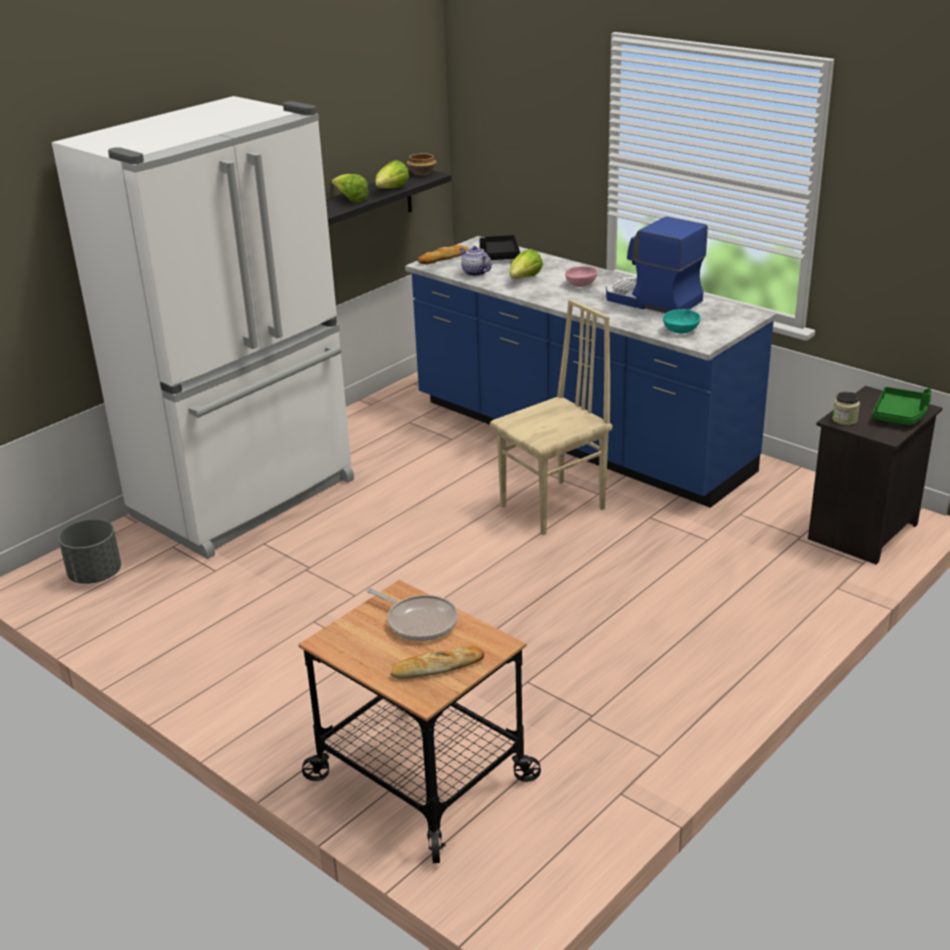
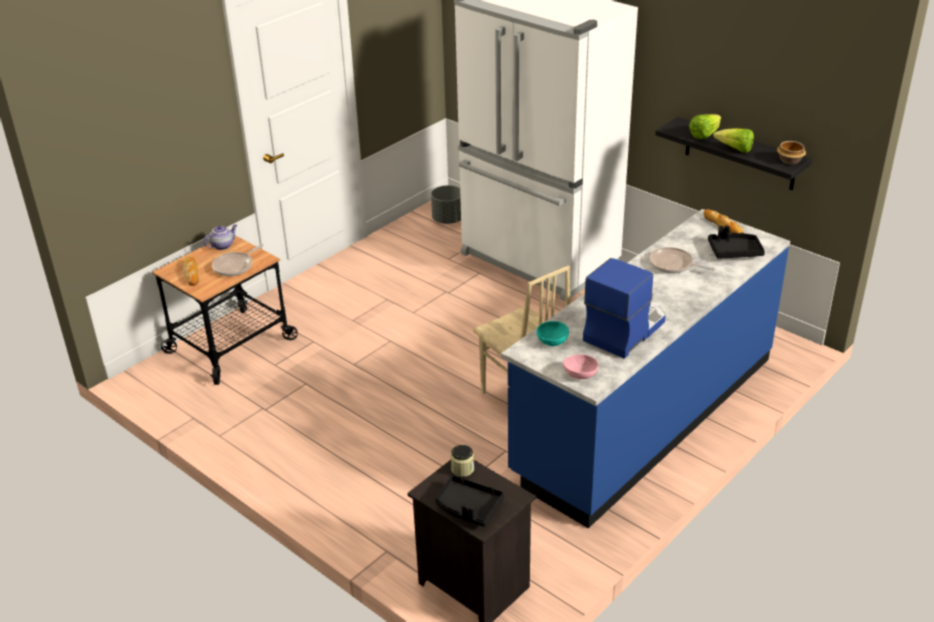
camera: 90 degrees right, 5 degrees up
(474, 272) = (687, 240): teapot -> teapot (222, 245)
(524, 279) = (673, 265): lettuce -> frying pan
(580, 284) = (663, 293): pink bowl -> pink bowl (580, 374)
(900, 415) = (468, 507): green tray -> black tray

